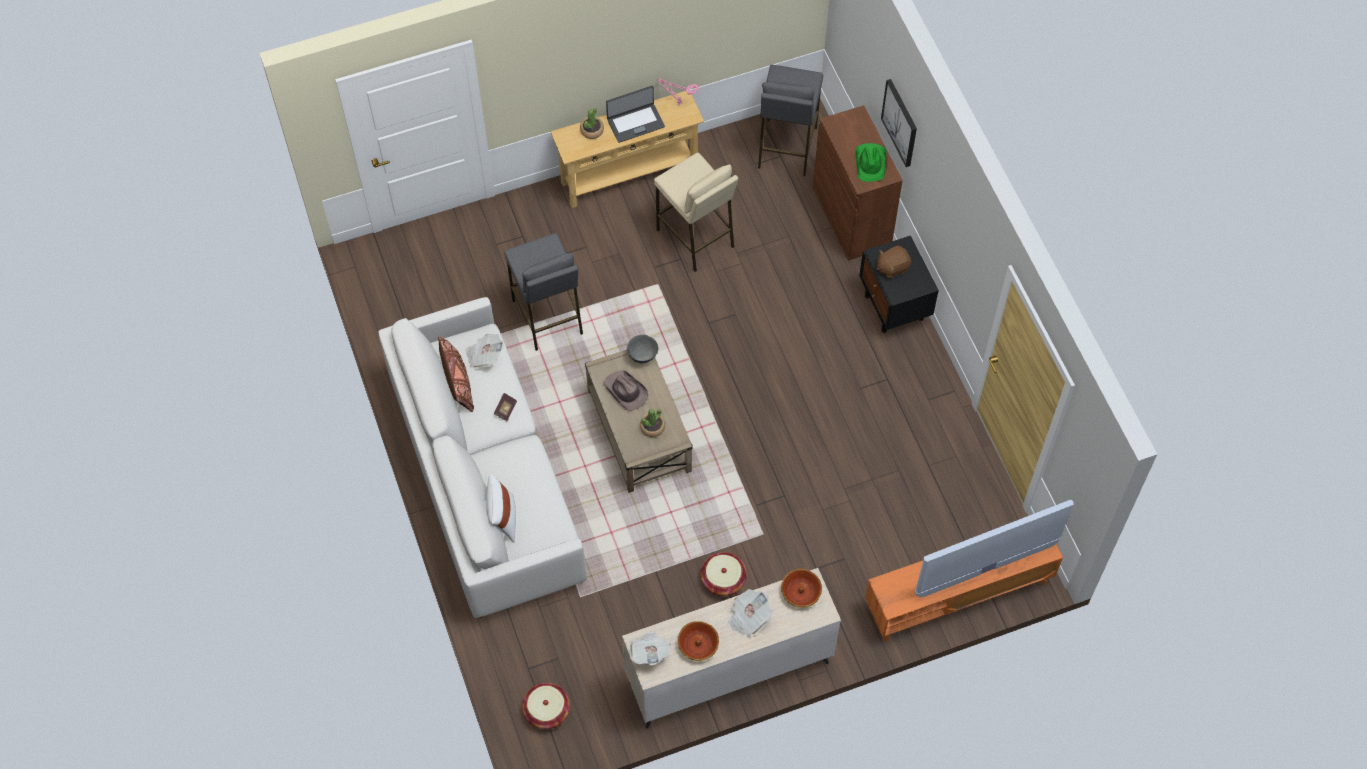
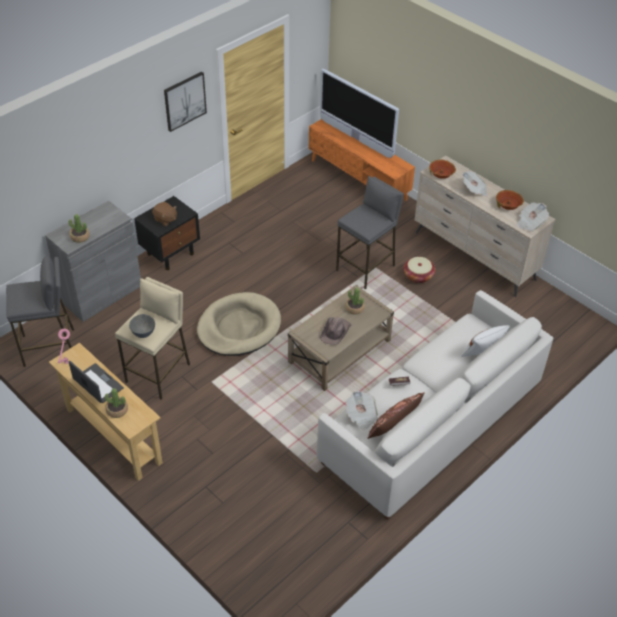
camera: 115 degrees left, 15 degrees down
(546, 711) = (564, 328): basket -> none
(548, 317) = (275, 439): grey stool -> grey stool (366, 268)
(642, 356) = (301, 332): grey bowl -> grey bowl (143, 334)
(728, 339) = (239, 327): none -> beige dog bed
(844, 136) = (80, 237): none -> potted plant
(851, 216) = (102, 294): brown cabinet -> grey cabinet
(871, 163) = (99, 218): green hat -> none
(900, 122) = (83, 169): picture -> picture (184, 101)

